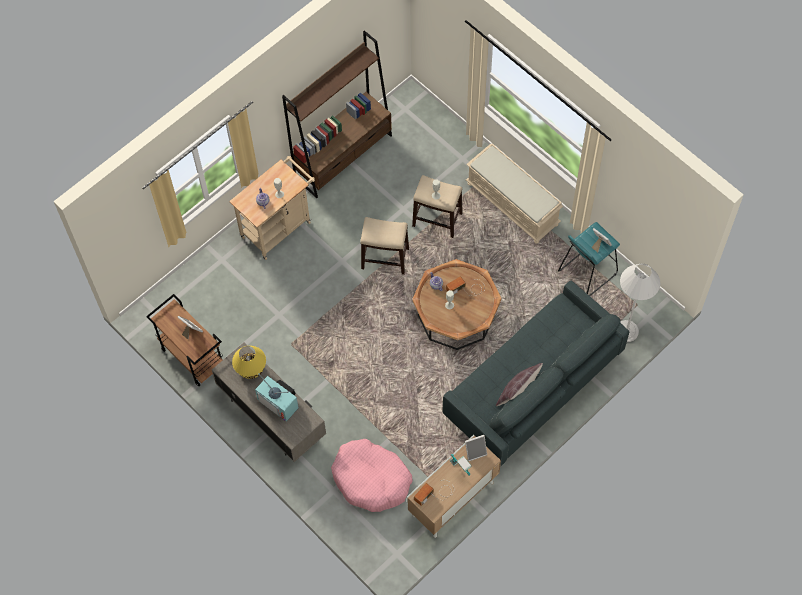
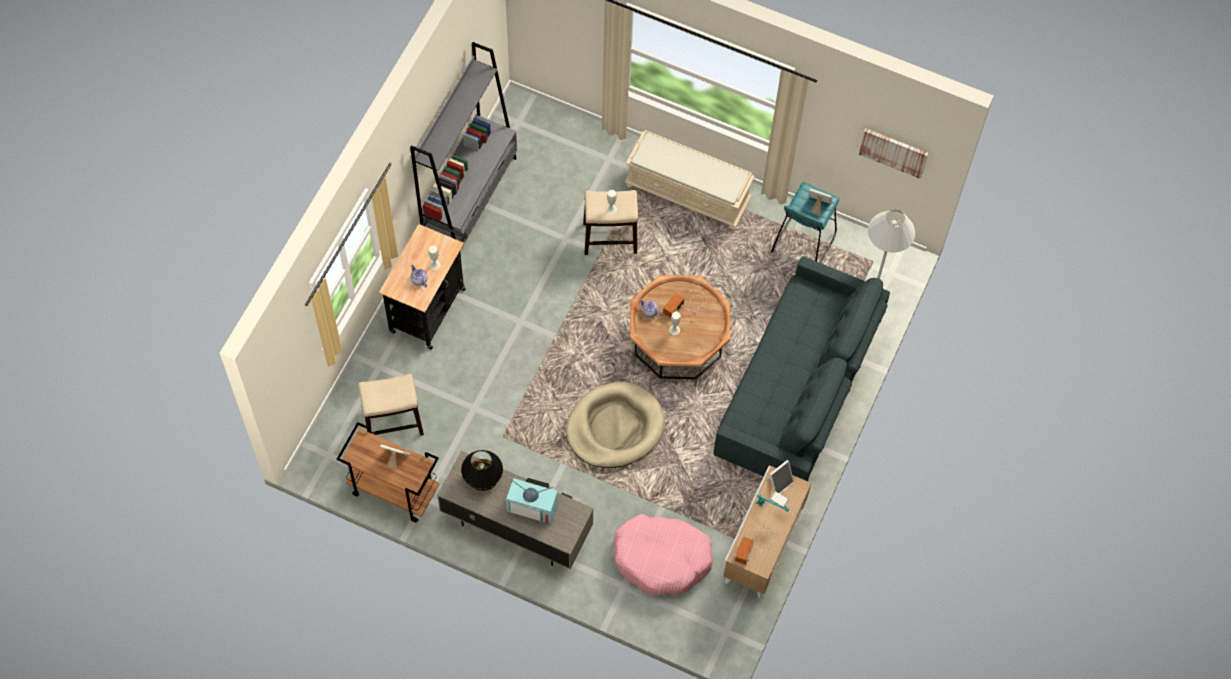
camera: 25 degrees left, 0 degrees up
(251, 368) = (483, 478): yellow table lamp -> black table lamp
(279, 226) = (430, 305): beige cart -> black cart
(343, 156) = (470, 199): brown bookcase -> grey bookcase
(378, 366) = (614, 427): none -> beige dog bed
(385, 258) = (570, 302): stool -> stool (394, 422)
(517, 393) = (794, 402): brown pillow -> none
(665, 218) = (893, 152): none -> picture

